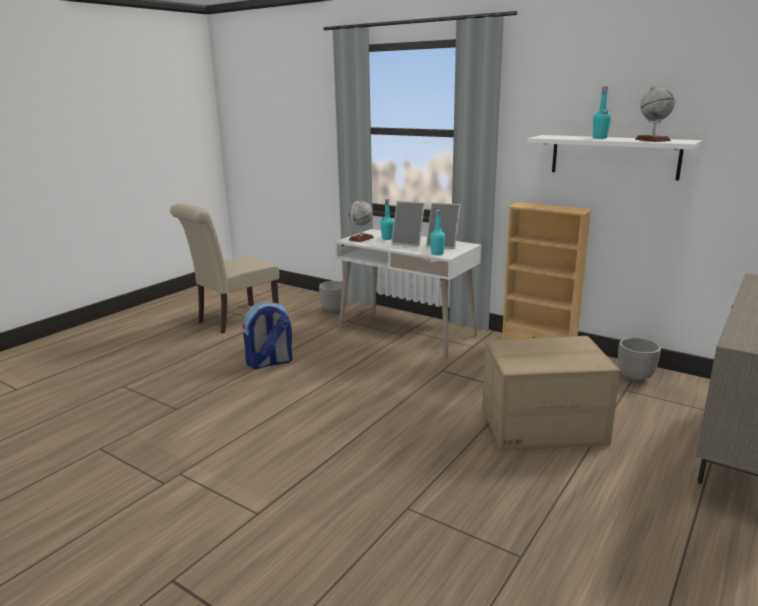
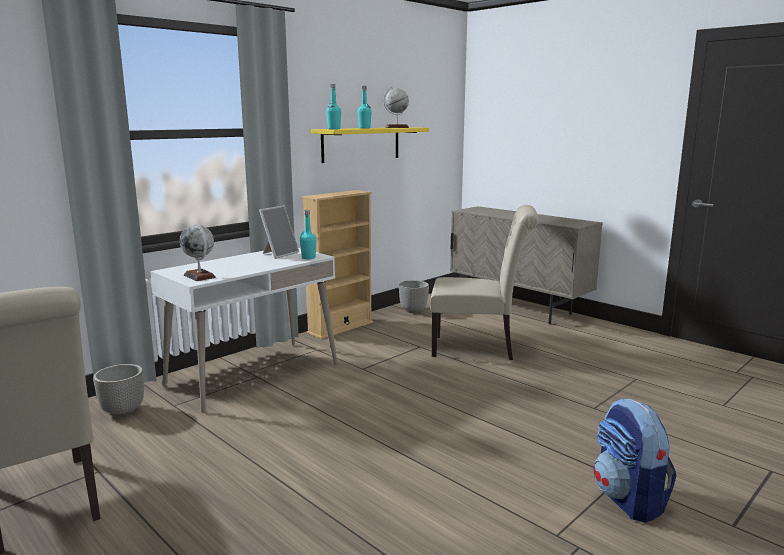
camera: 80 degrees left, 5 degrees down
(269, 363) = (271, 468): backpack -> backpack (629, 500)
(387, 238) = (217, 267): turquoise bottle -> turquoise bottle (334, 129)
(409, 243) = (251, 262): picture frame -> none
(542, 426) = (479, 348): cardboard box -> beige chair
(614, 156) = (361, 144): white shelf -> yellow shelf

